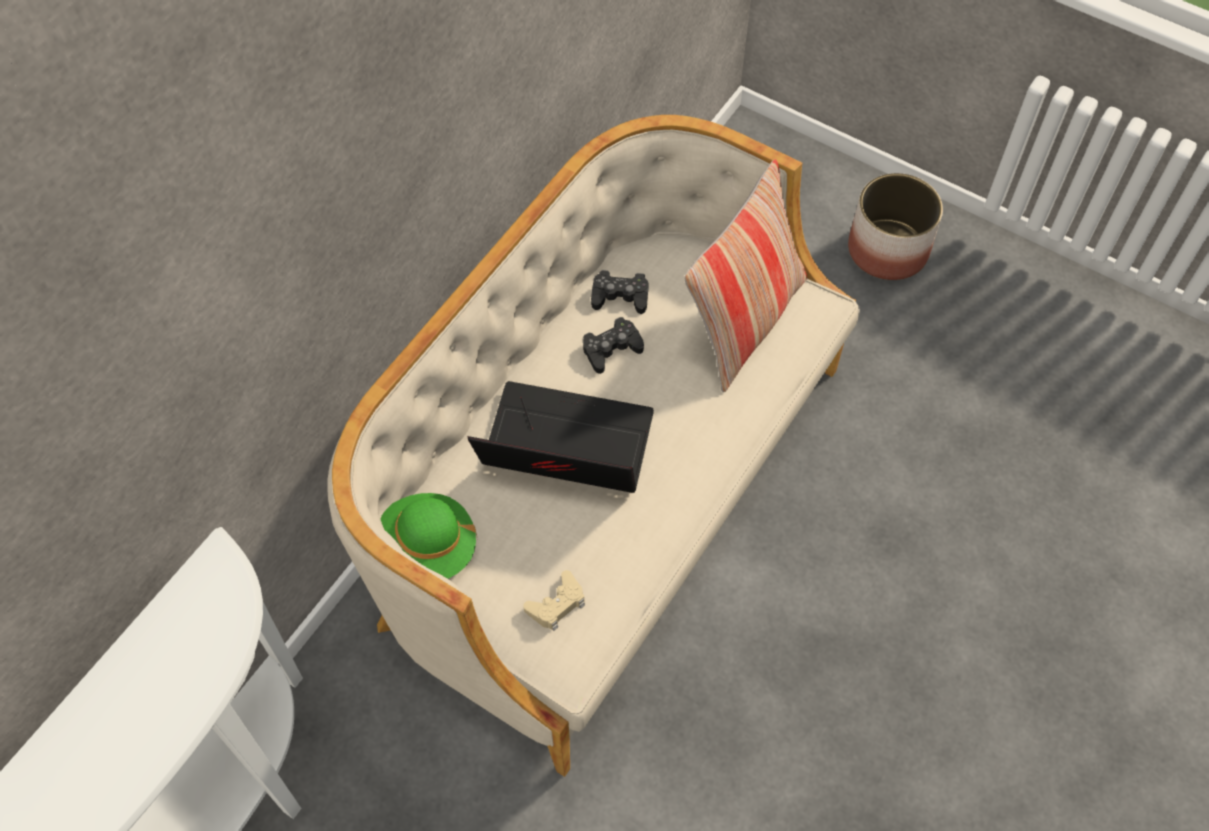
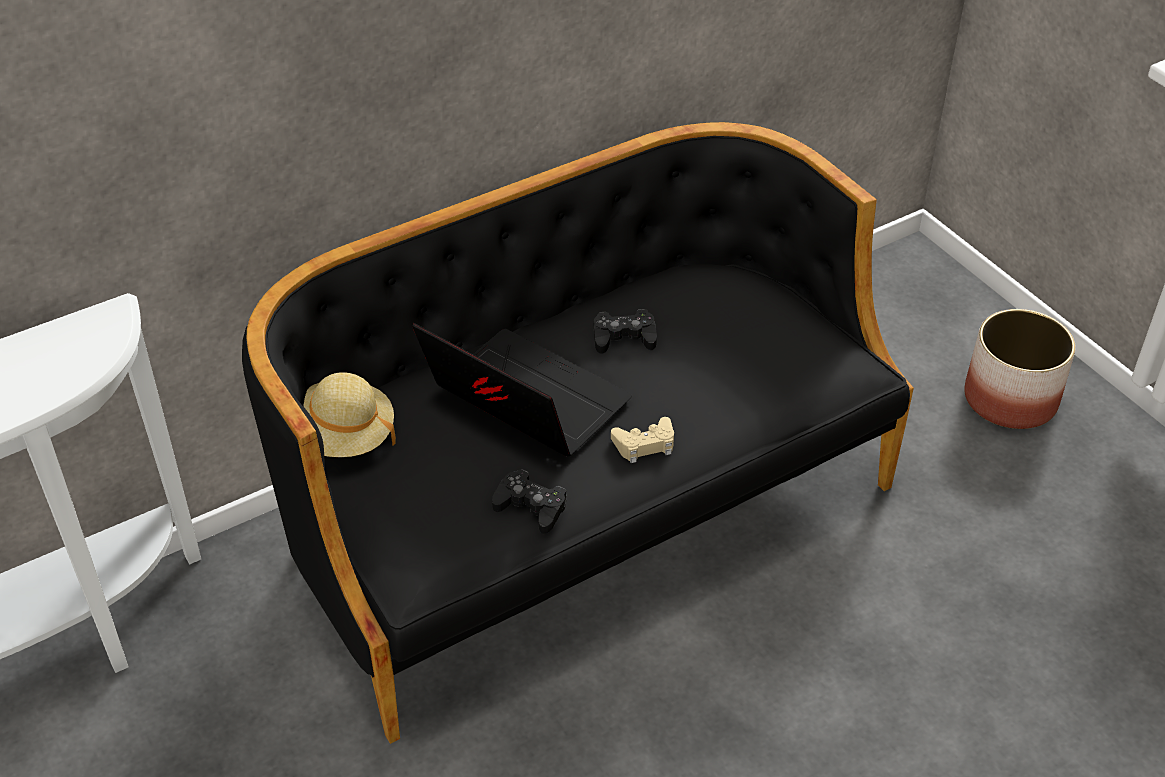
camera: 25 degrees right, 15 degrees down
(427, 549) = (342, 437): green hat -> beige hat
(557, 604) = (433, 524): beige game controller -> beige game controller (645, 445)
(606, 495) = (584, 512): beige sofa -> black sofa
(620, 296) = (660, 299): black game controller -> black game controller (531, 507)
(744, 323) = (771, 358): pillow -> none

